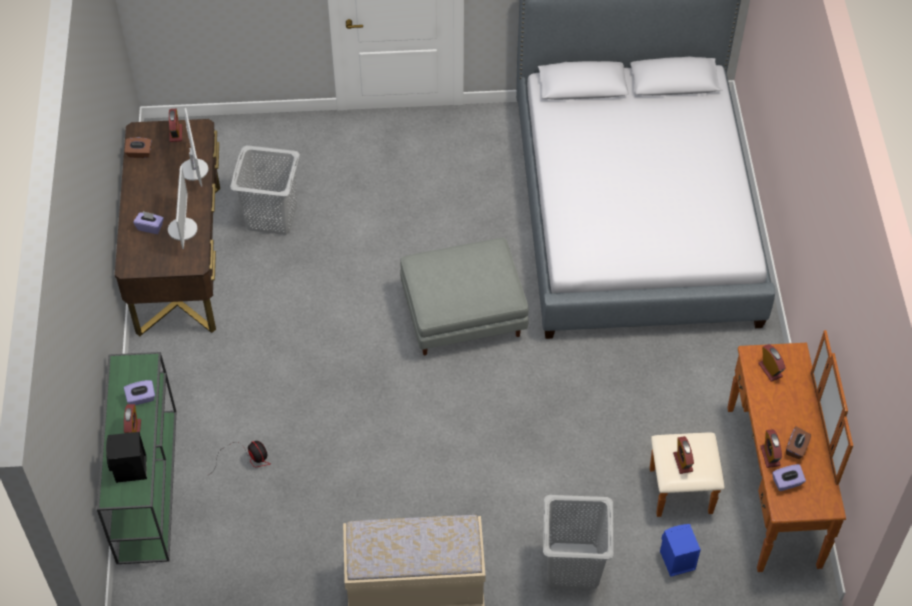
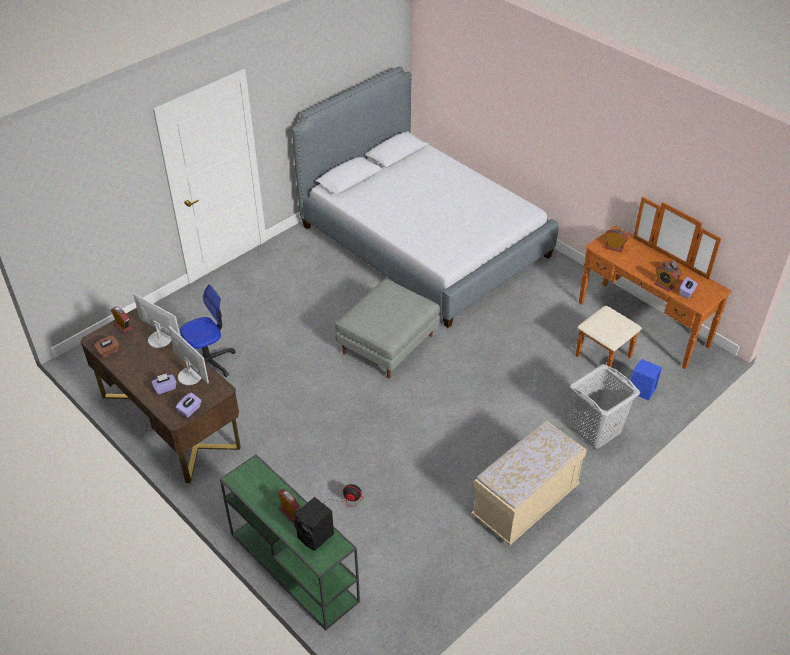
camera: 40 degrees left, 10 degrees down
(141, 398) = (274, 489): purple tissue box -> purple tissue box (190, 410)
(272, 217) = (209, 362): grey laundry basket -> office chair
(683, 462) = (610, 327): alarm clock -> none

